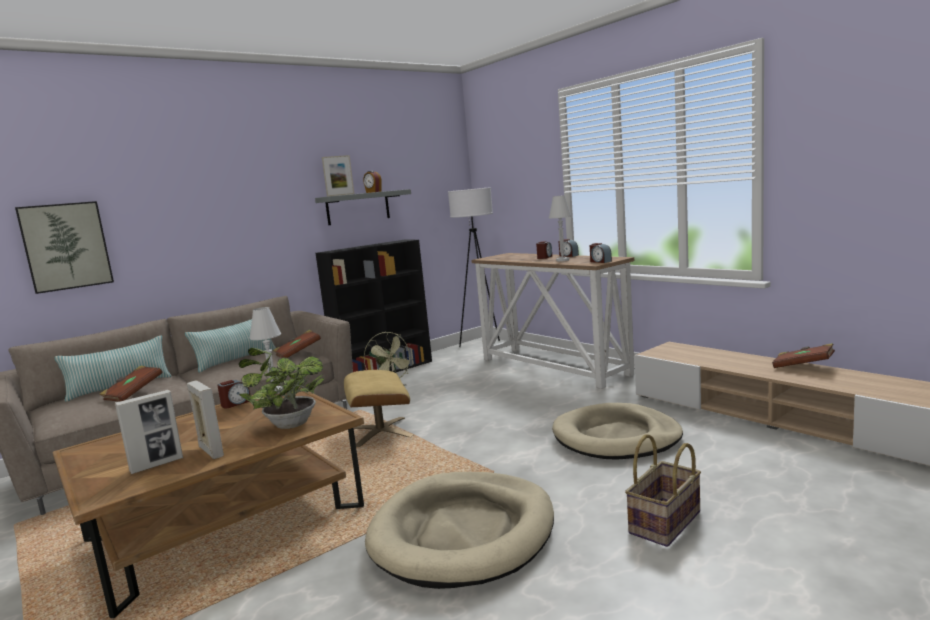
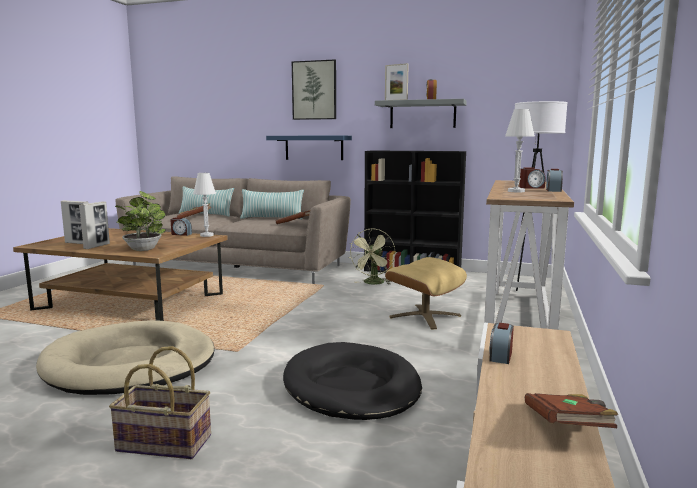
camera: 55 degrees right, 0 degrees up
(66, 246) = (215, 122): picture -> picture (314, 90)
(240, 260) = (314, 147): none -> blue shelf
(380, 432) = (287, 300): beige ottoman -> beige ottoman (425, 316)
(600, 261) = (519, 197): alarm clock -> alarm clock (500, 356)
(616, 437) = (351, 386): beige dog bed -> black dog bed

